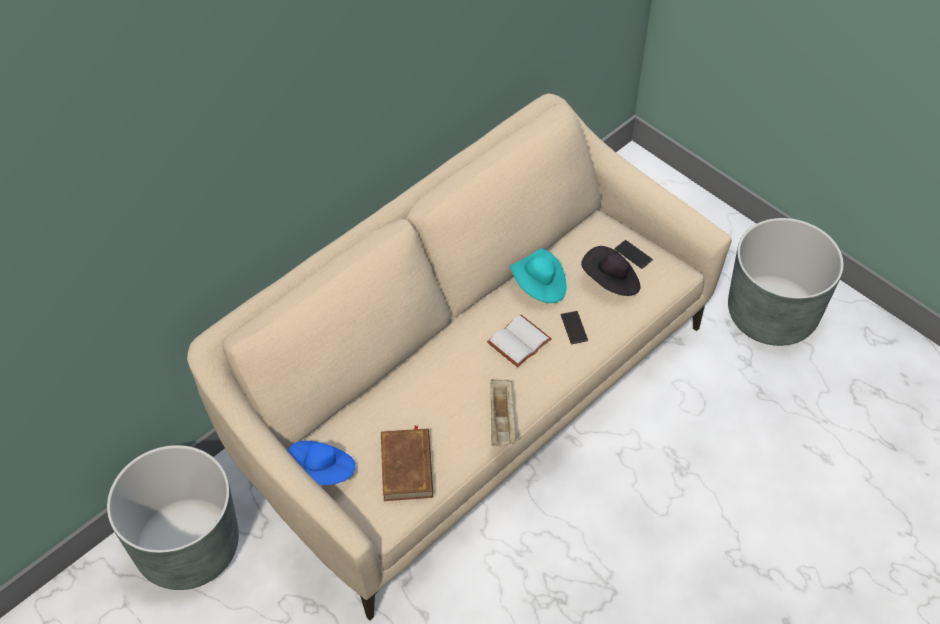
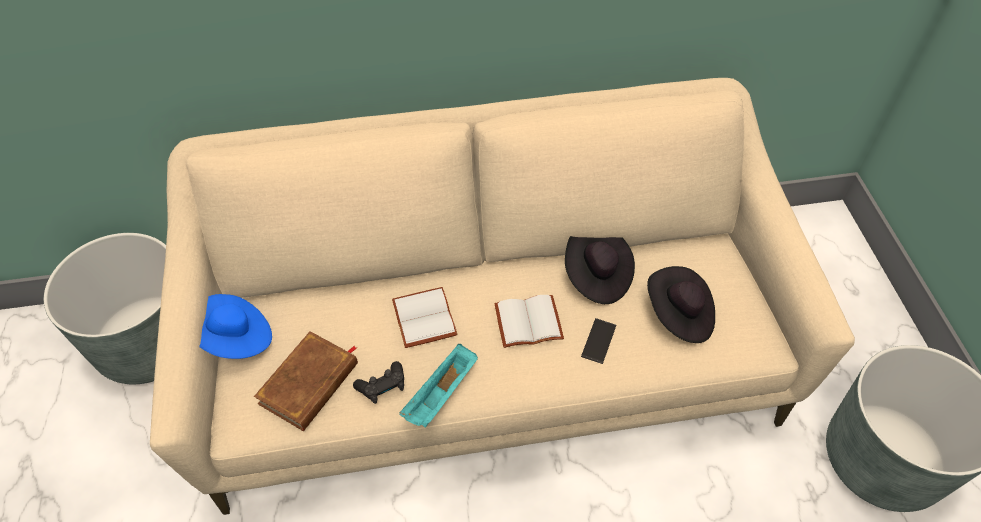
camera: 35 degrees right, 0 degrees up
(445, 380) = (422, 317): none -> white book
(459, 439) = (383, 387): none -> black game controller
(502, 421) = (441, 395): beige tray -> turquoise tray
(538, 285) = (596, 276): turquoise hat -> black hat
(633, 254) = (729, 300): phone -> none

